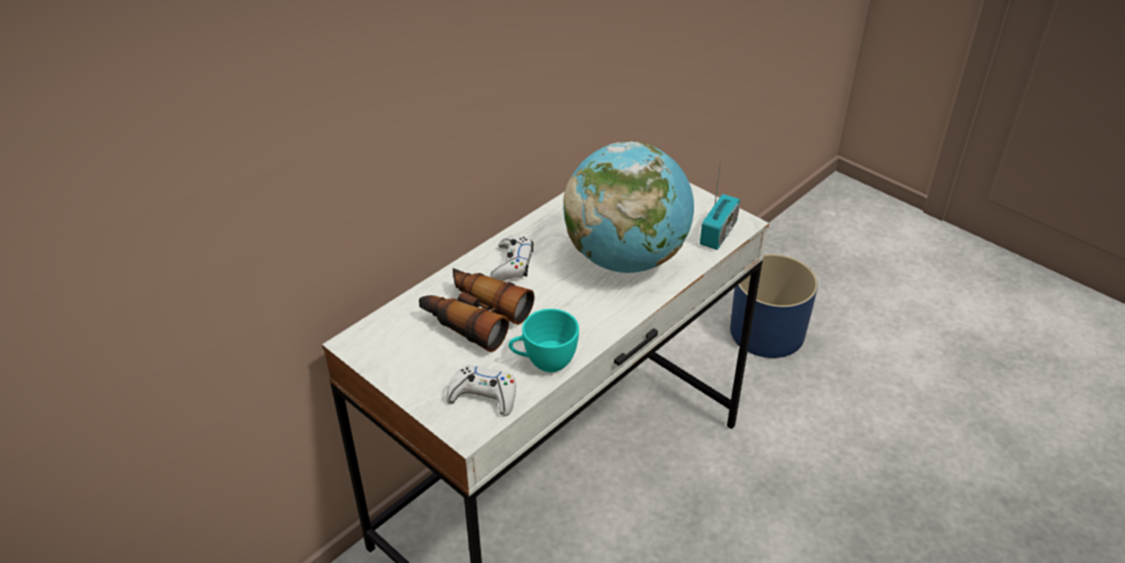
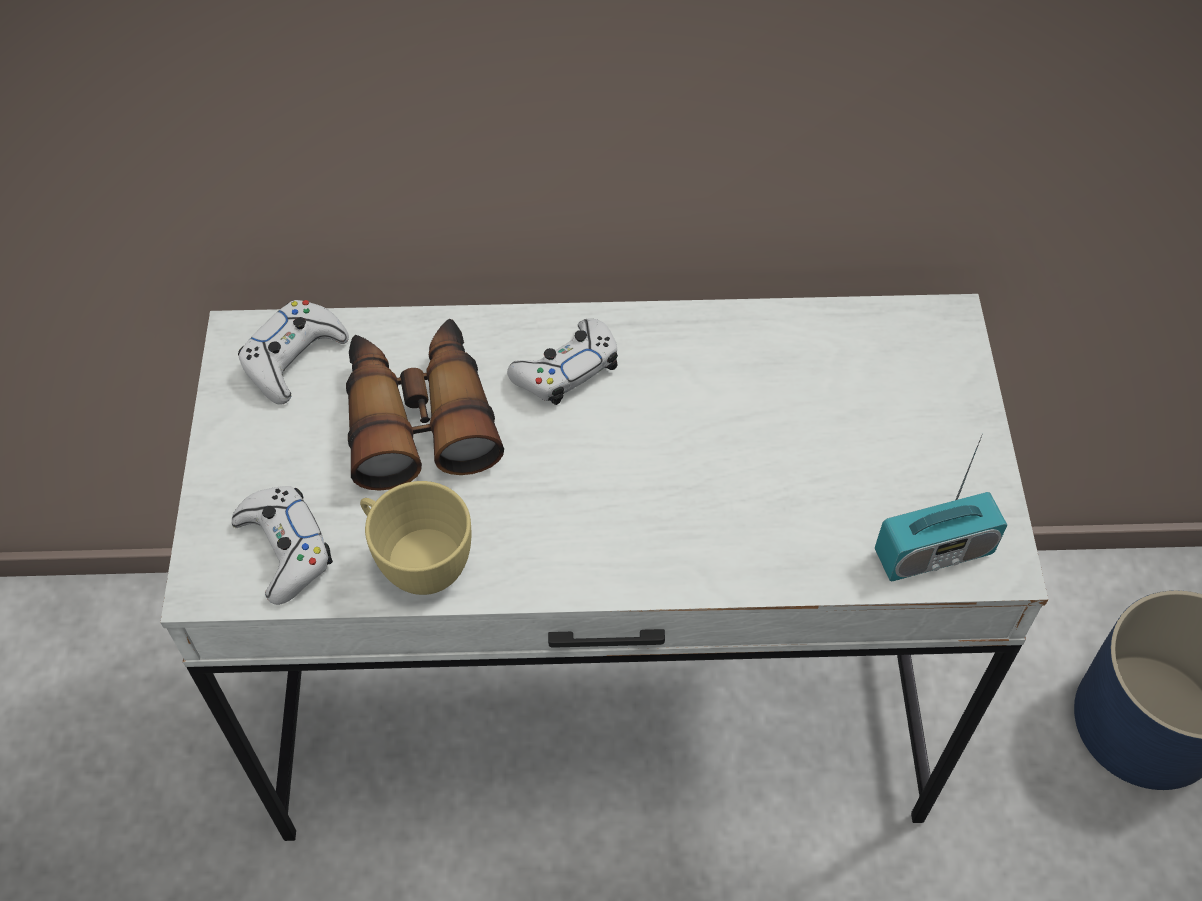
camera: 45 degrees right, 15 degrees up
(389, 334) = (293, 358): none -> white game controller
(543, 362) = (416, 562): turquoise cup -> yellow cup
(626, 258) = (734, 484): globe -> none

